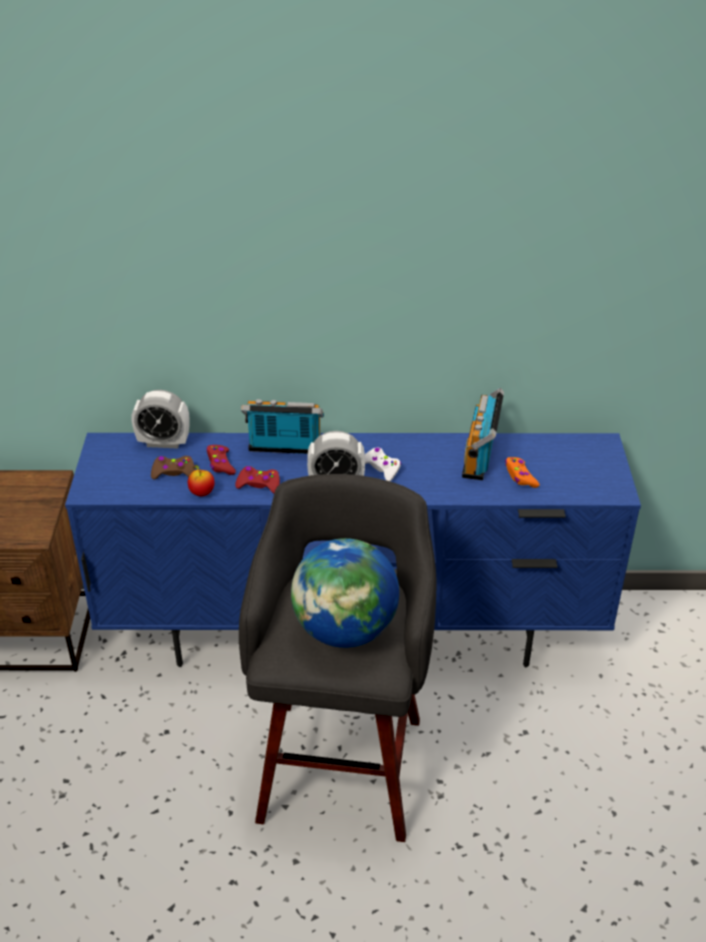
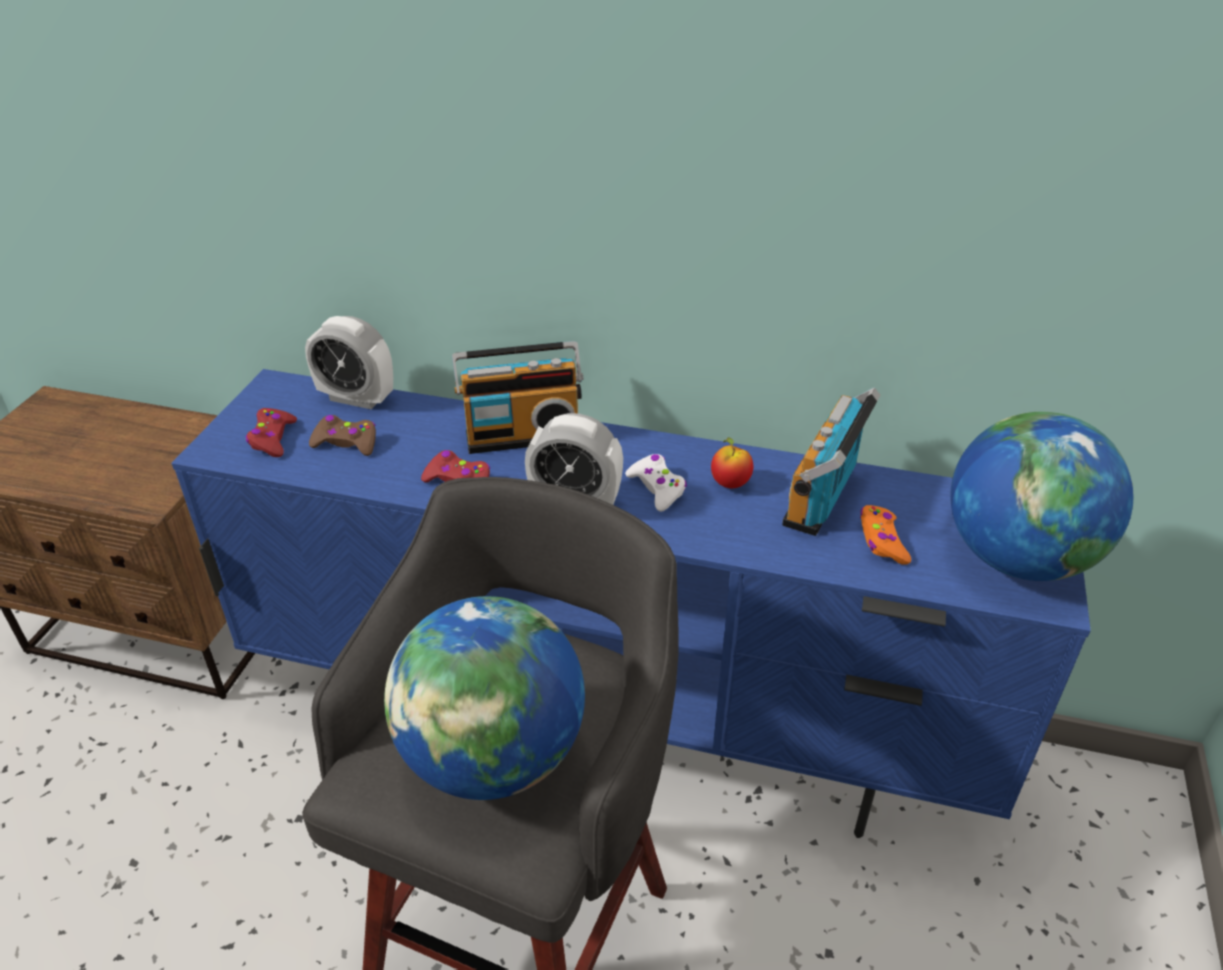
camera: 15 degrees right, 0 degrees up
(202, 493) = (369, 480): apple -> apple (730, 483)
(220, 464) = (419, 441): red game controller -> red game controller (272, 439)
(284, 449) = (522, 435): radio -> radio turned 150 degrees clockwise
(595, 473) = (1017, 558): none -> globe

